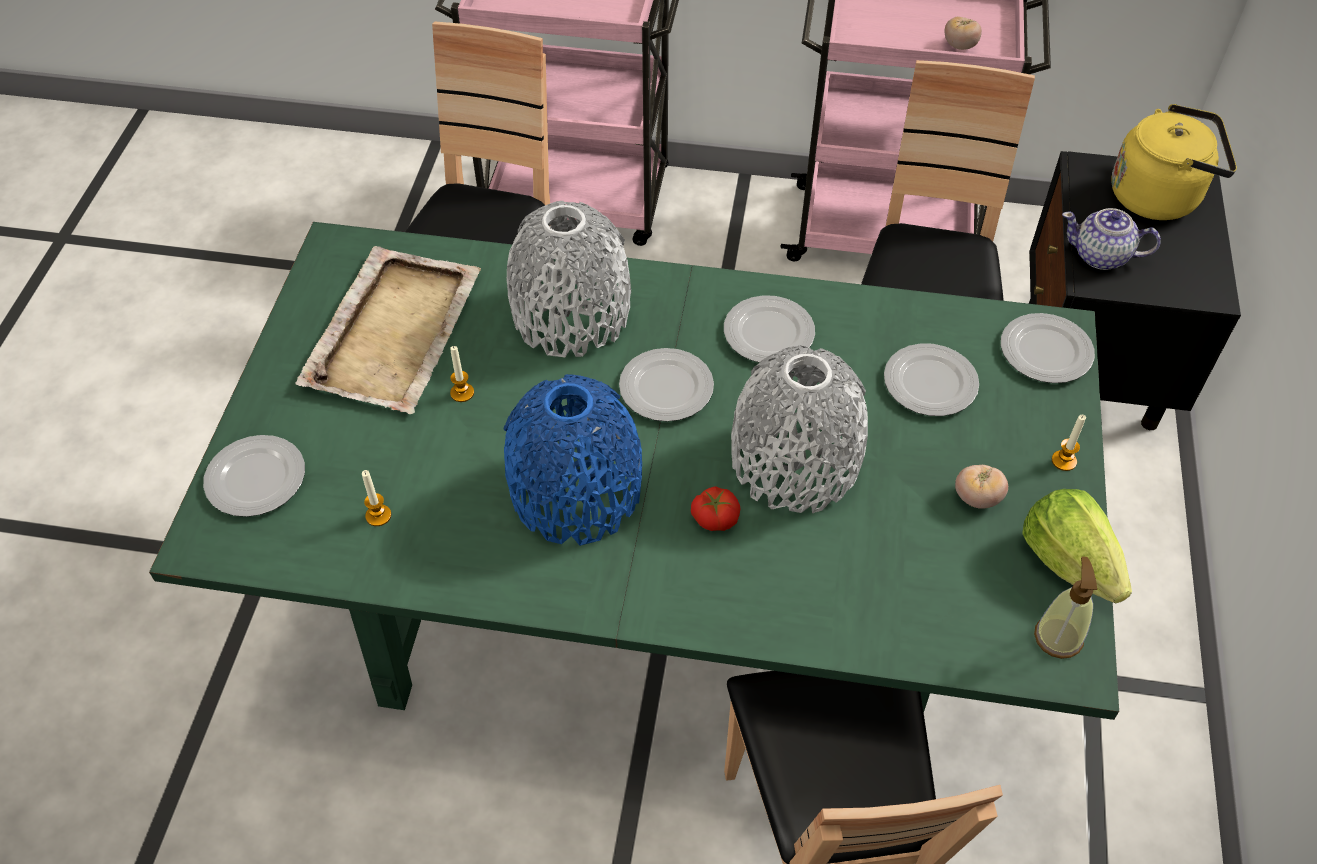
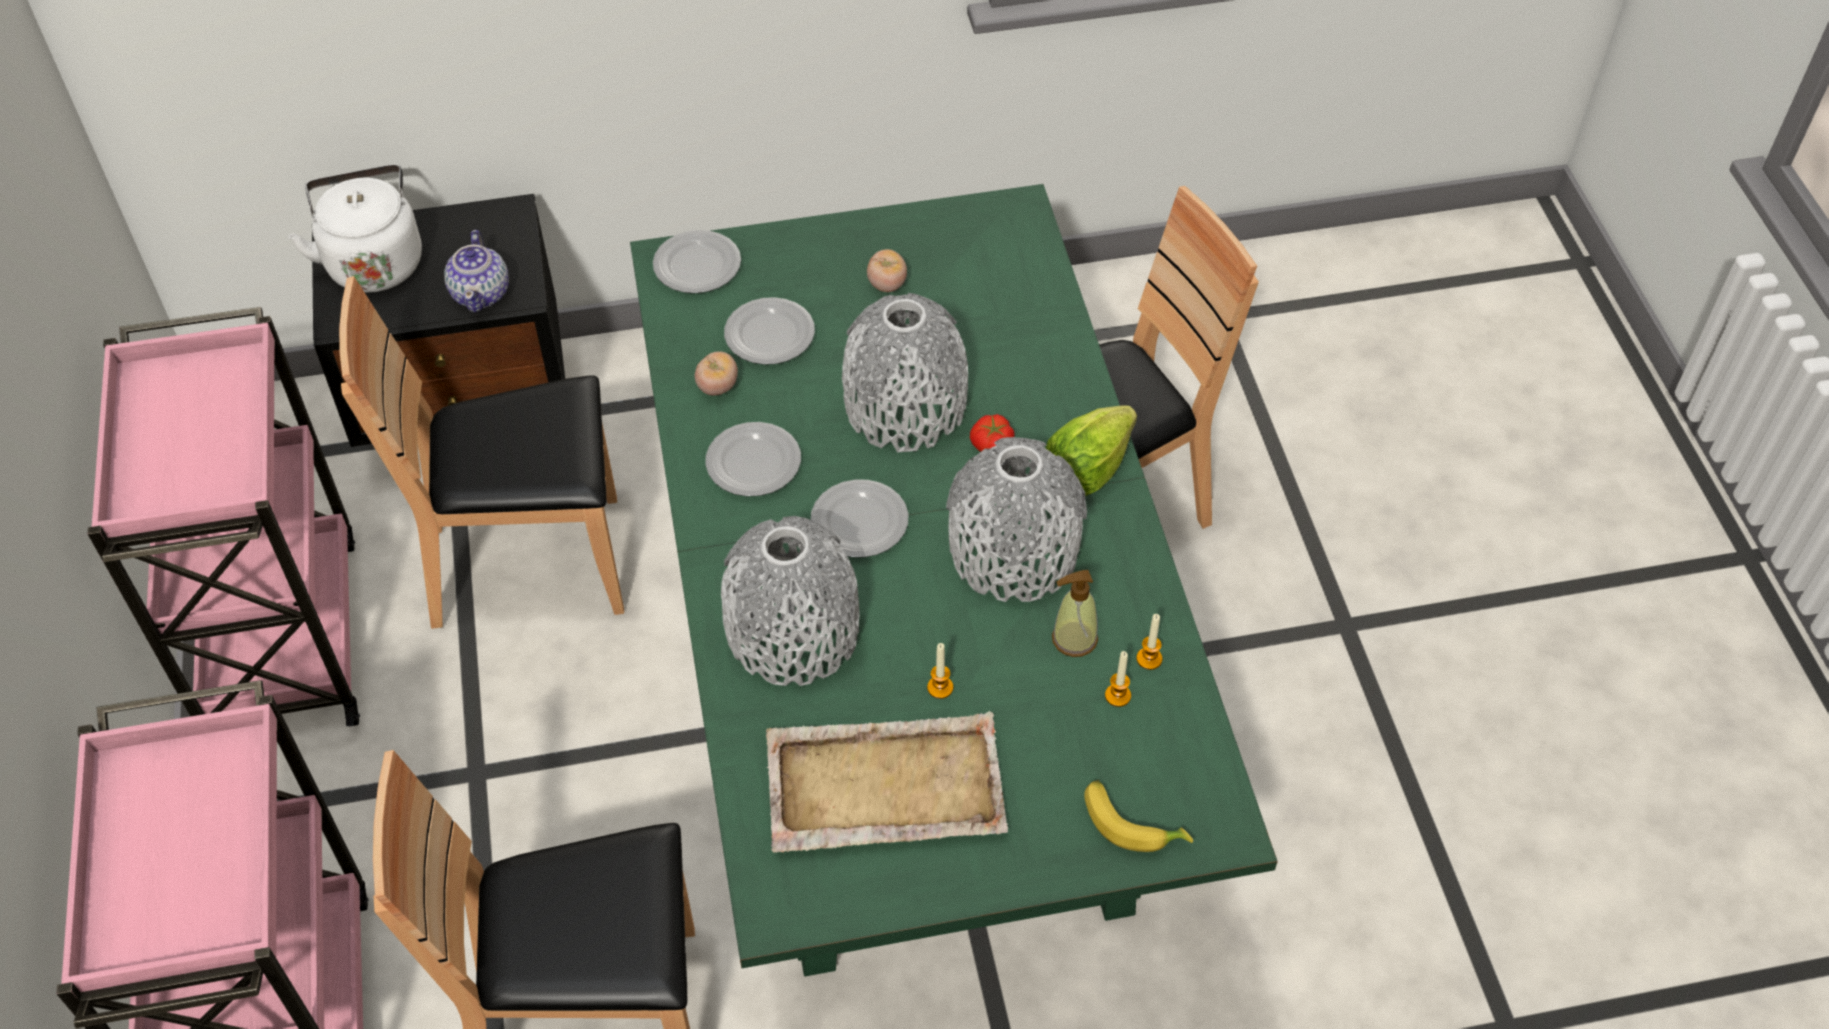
camera: 110 degrees left, 0 degrees up
(255, 480) = (1132, 822): plate -> banana
(576, 492) = (1014, 552): blue vase -> grey vase
(959, 46) = (224, 396): tomato -> tomato (717, 387)
(1058, 637) = (998, 220): soap dispenser -> soap dispenser (1074, 639)
(1064, 461) = (822, 238): candle -> candle (1149, 659)
(1069, 562) = (925, 223): lettuce -> lettuce (1088, 468)
(1159, 196) = (373, 261): yellow kettle -> white kettle

